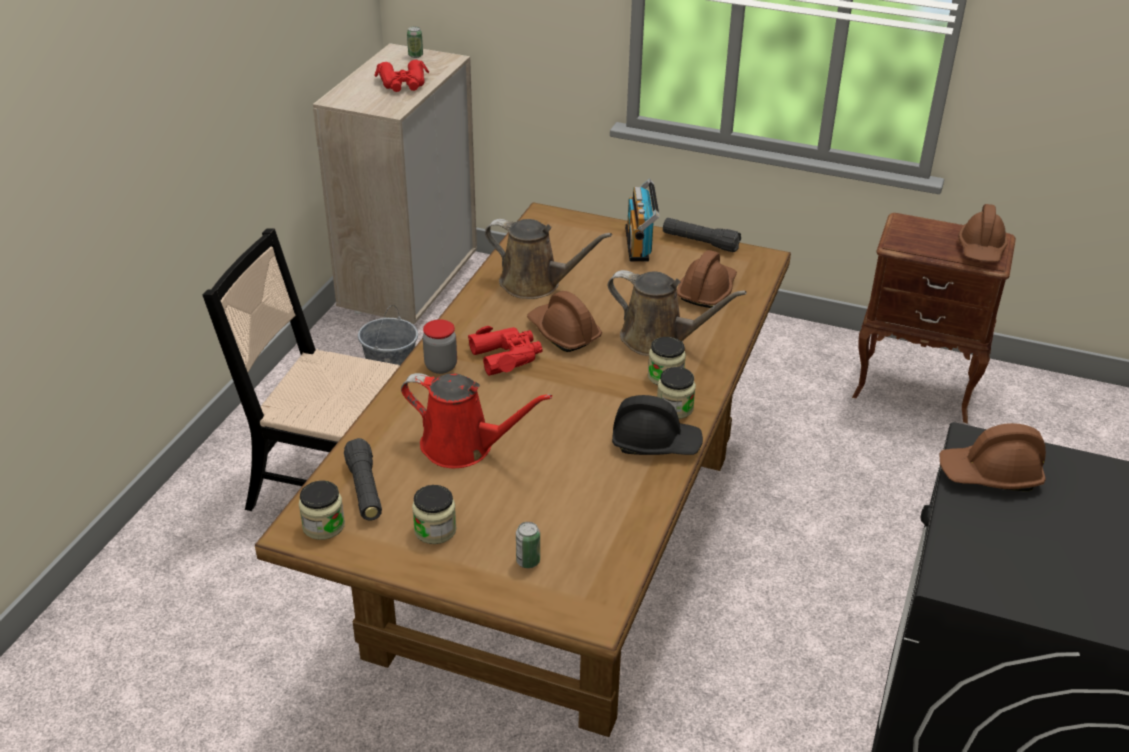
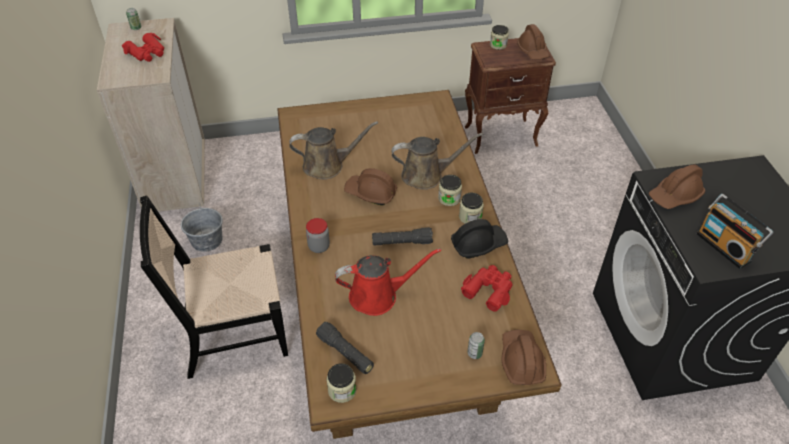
camera: 30 degrees left, 10 degrees up
(435, 530) = (408, 359): jar -> jar (498, 45)
(507, 356) = (351, 223): red binoculars -> red binoculars (489, 290)
(640, 244) = (365, 115): radio -> radio (725, 247)
(700, 242) = (397, 101): black flashlight -> black flashlight (402, 242)
(707, 291) = (426, 132): brown hard hat -> brown hard hat (521, 361)

